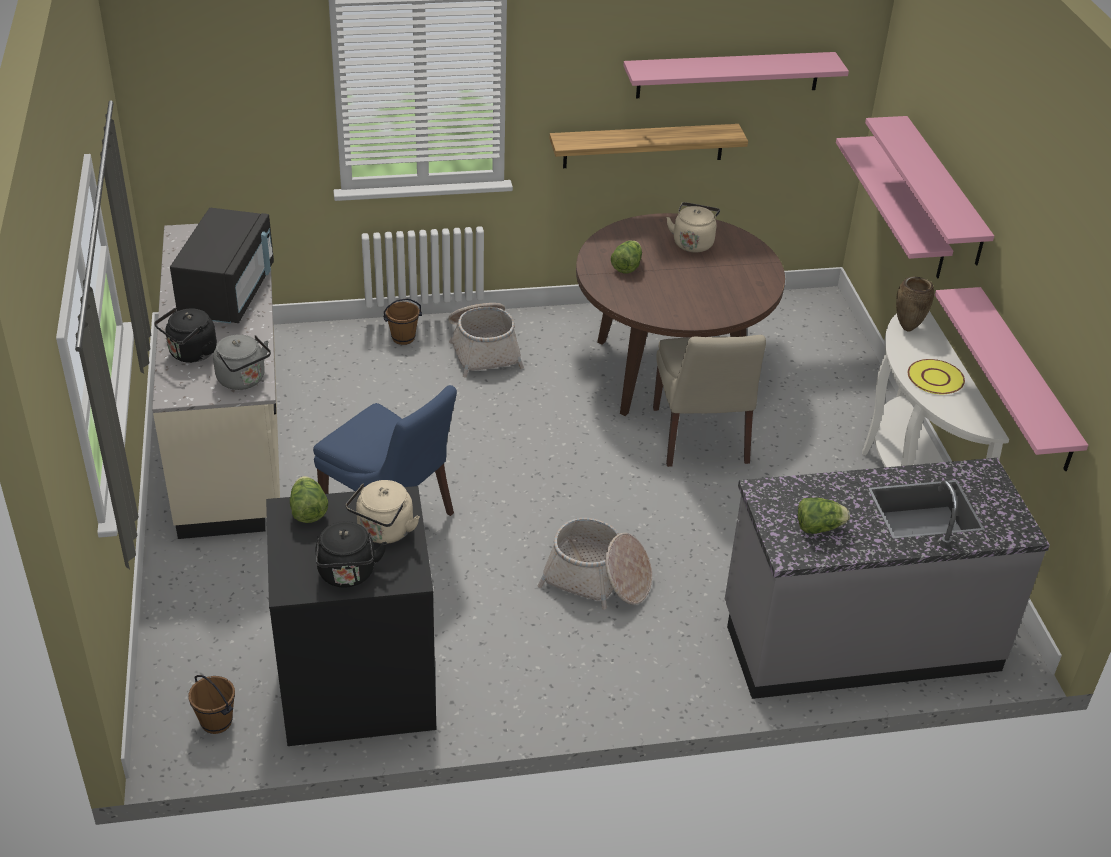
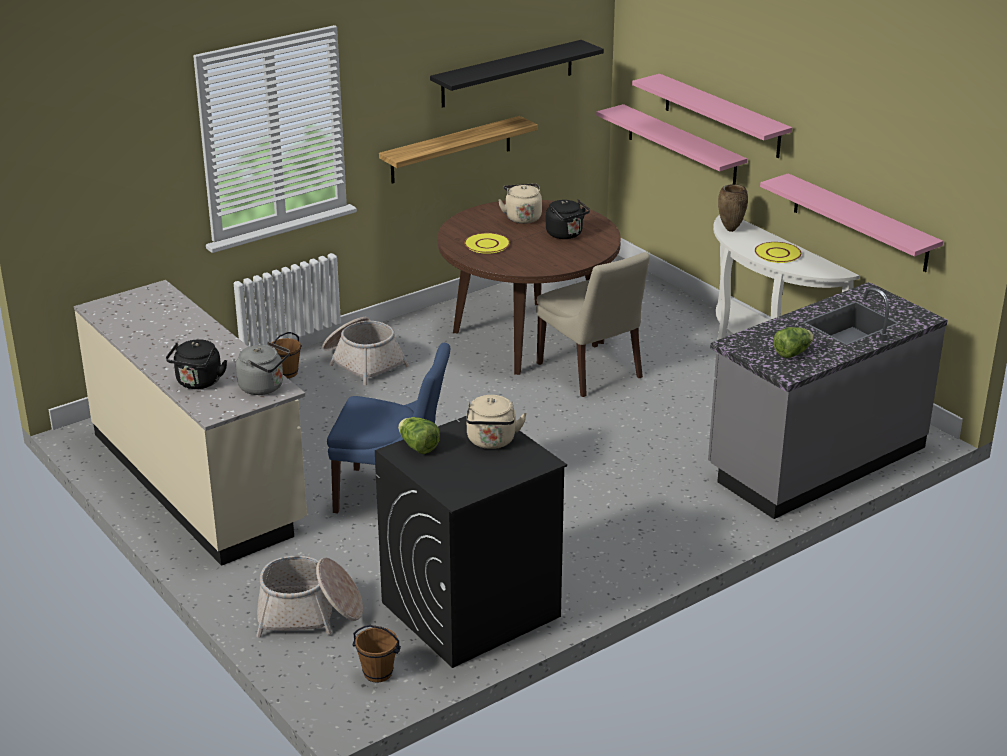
camera: 25 degrees left, 10 degrees down
(228, 293) = (186, 336): black microwave -> none
(347, 575) = (492, 474): black kettle -> black kettle (566, 235)
(597, 579) = (595, 483): basket -> basket (309, 613)
(627, 266) = (486, 244): lettuce -> yellow plate
(728, 75) = (507, 73): pink shelf -> black shelf

